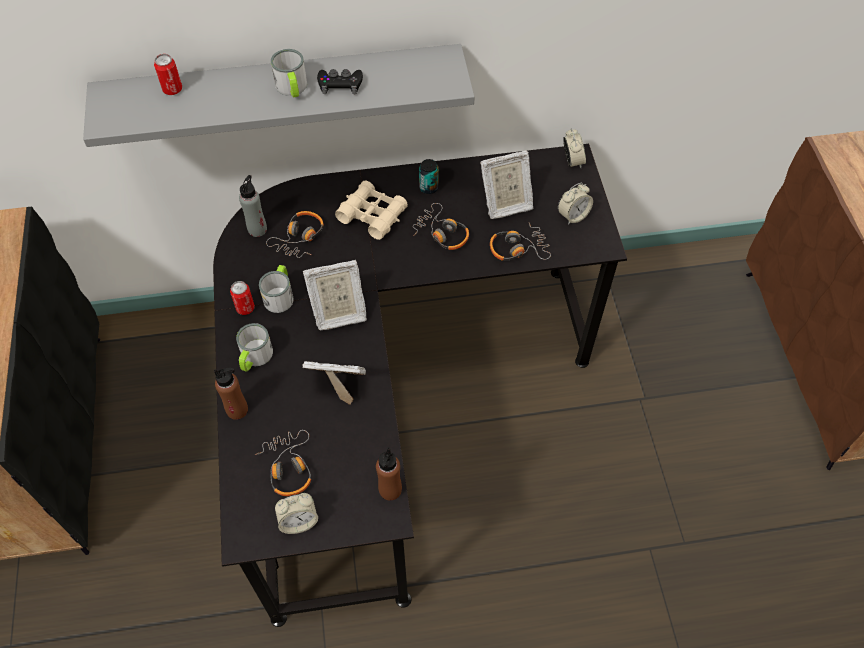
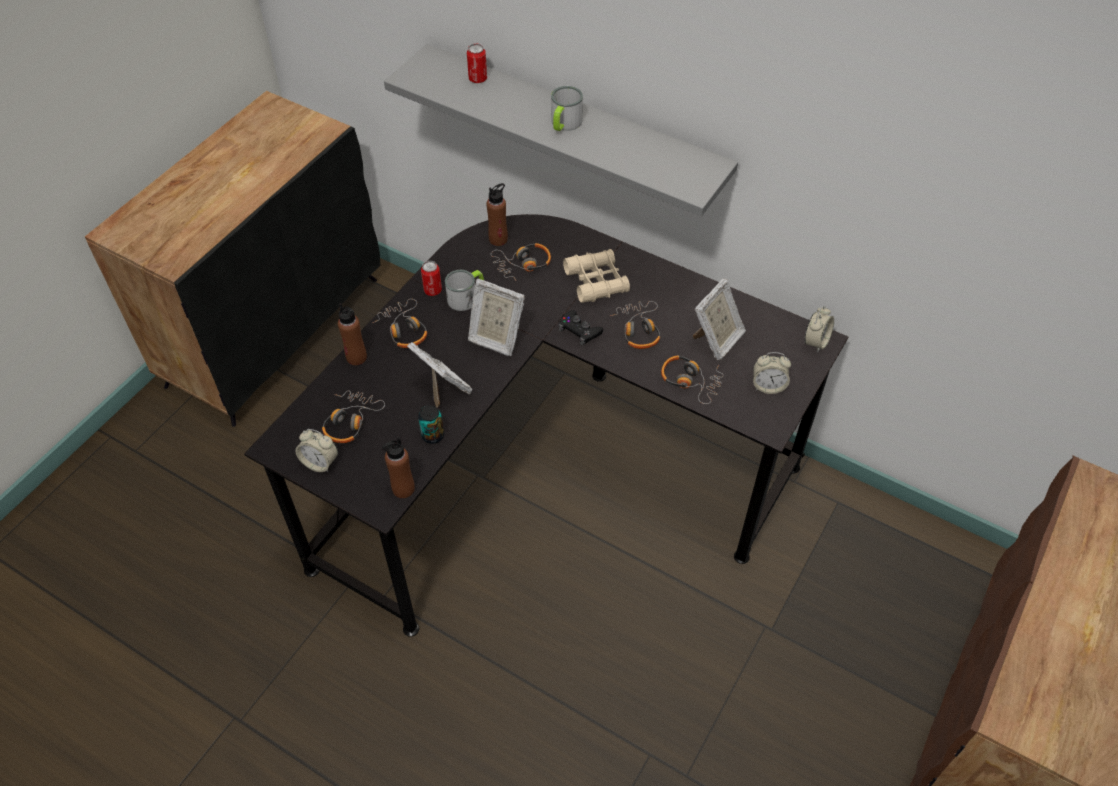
camera: 40 degrees right, 5 degrees down
(254, 357) = (404, 329): mug -> headphones
(257, 229) = (498, 239): grey bottle -> brown bottle
(340, 84) = (603, 141): black game controller -> black game controller (579, 330)
(428, 187) = (664, 288): can -> can (433, 435)
(505, 204) = (716, 340): picture frame -> picture frame turned 75 degrees counterclockwise

